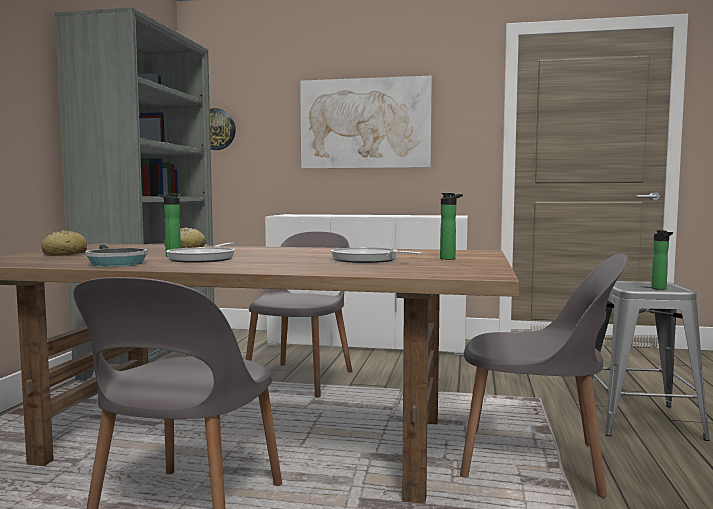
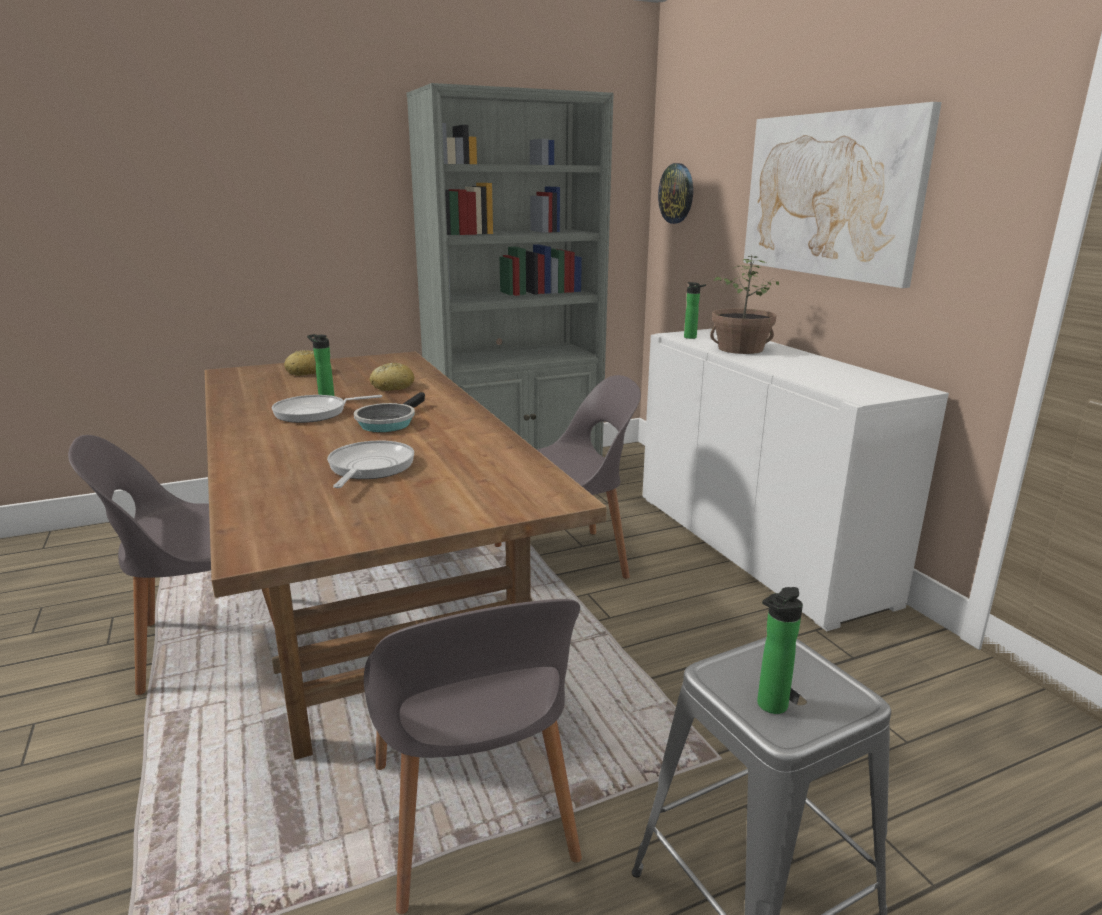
camera: 55 degrees right, 15 degrees up
(115, 263) = (252, 401): frying pan -> frying pan (388, 422)
(337, 215) = (740, 349): none -> potted plant
(450, 258) = (431, 500): bottle -> bottle (692, 337)

